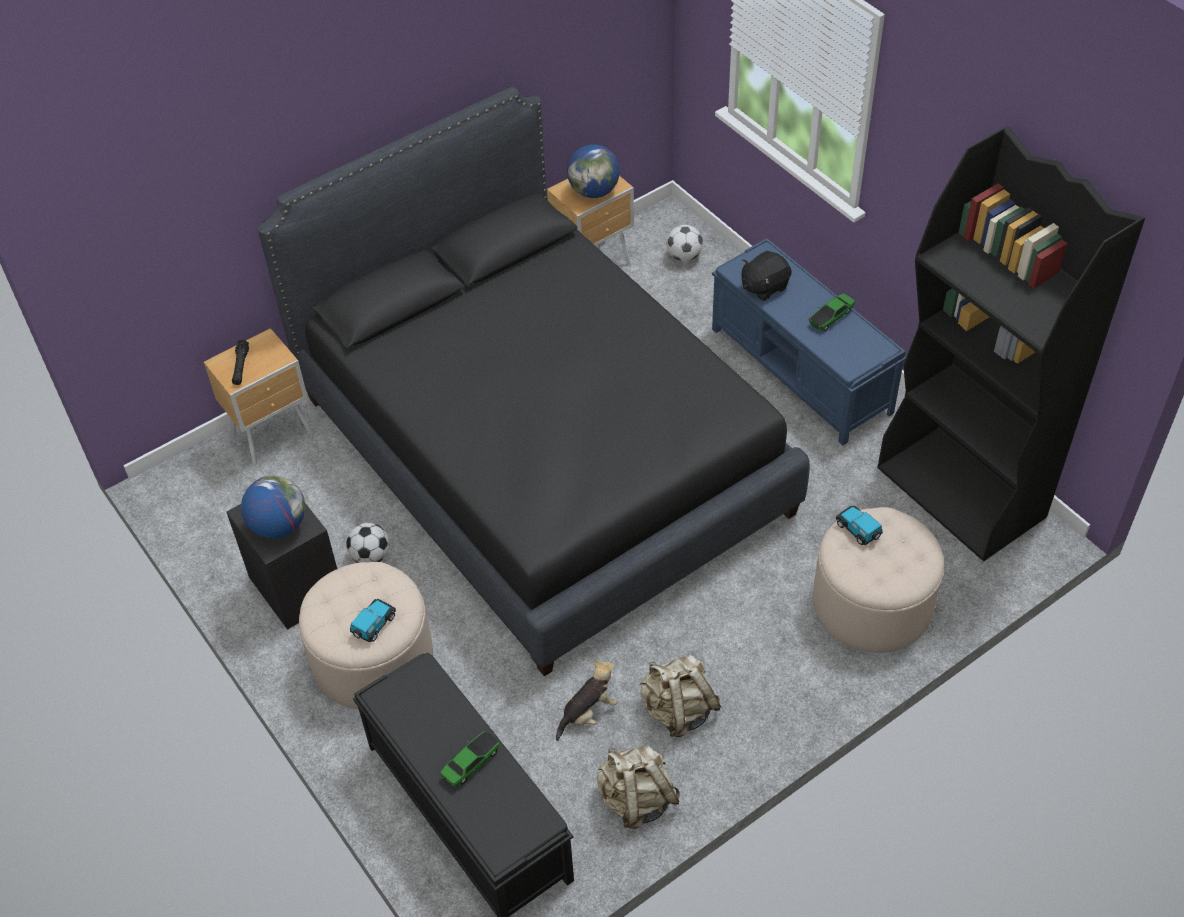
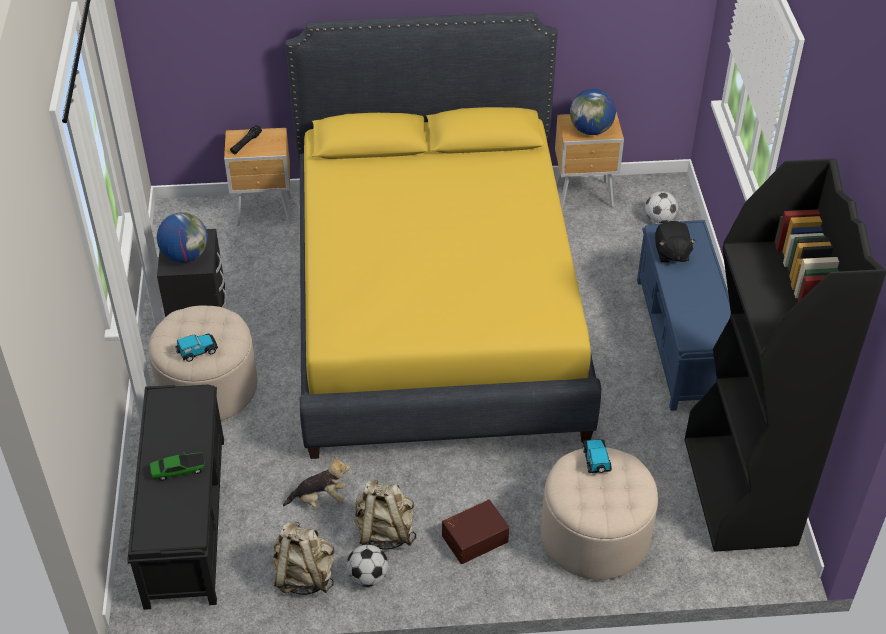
camera: 30 degrees right, 5 degrees down
(370, 556) = (262, 320): football -> football (368, 577)
(543, 454) = (436, 309): black bed -> yellow bed
(764, 286) = (671, 253): black plush toy -> black plush toy turned 90 degrees counterclockwise
(766, 668) = (474, 537): none -> brown storage box
(831, 317) = (706, 298): toy car -> none

